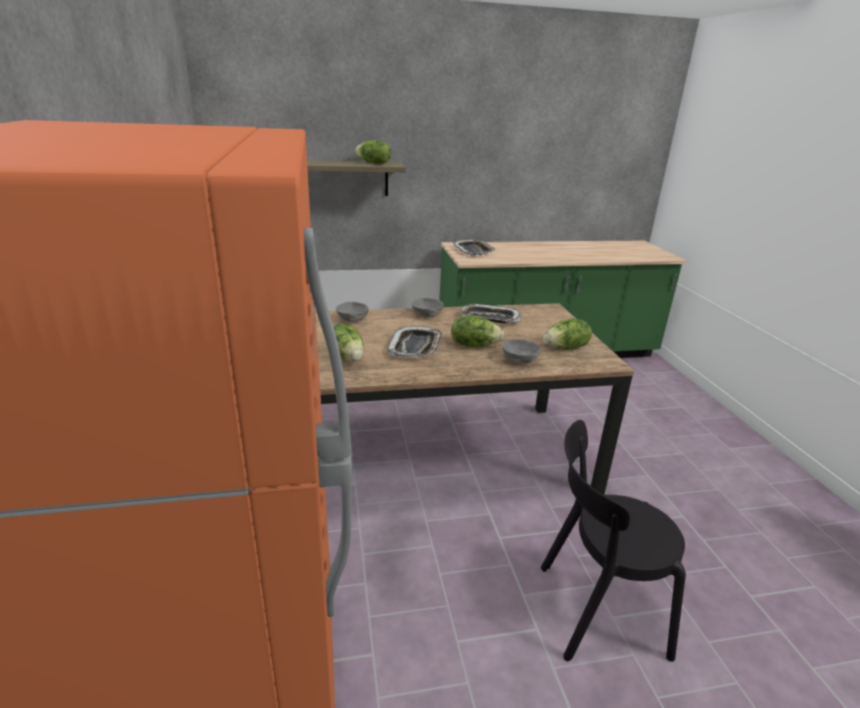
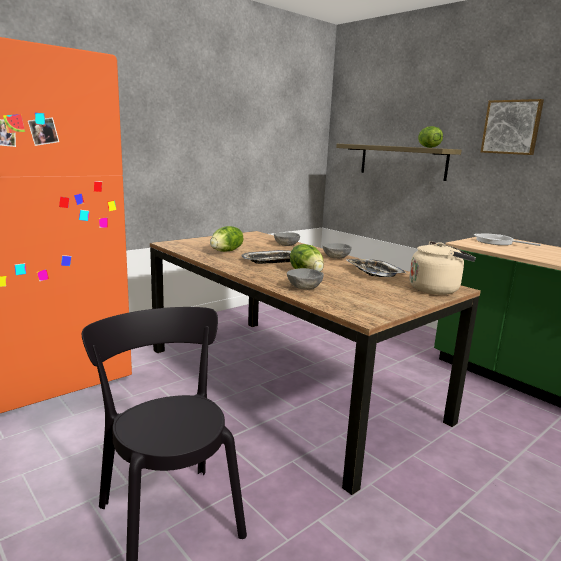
camera: 60 degrees right, 10 degrees down
(447, 139) = (511, 127): none -> picture
(474, 251) = (497, 242): tray -> frying pan
(551, 315) = (436, 289): none -> beige kettle
(566, 348) = (364, 300): lettuce -> none

